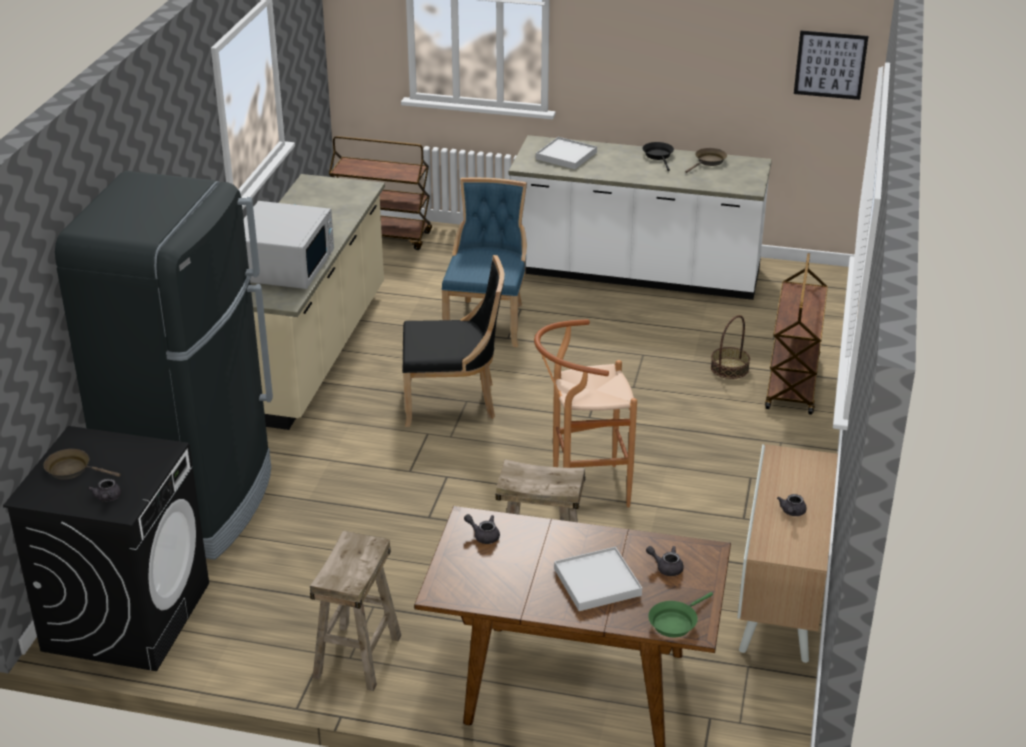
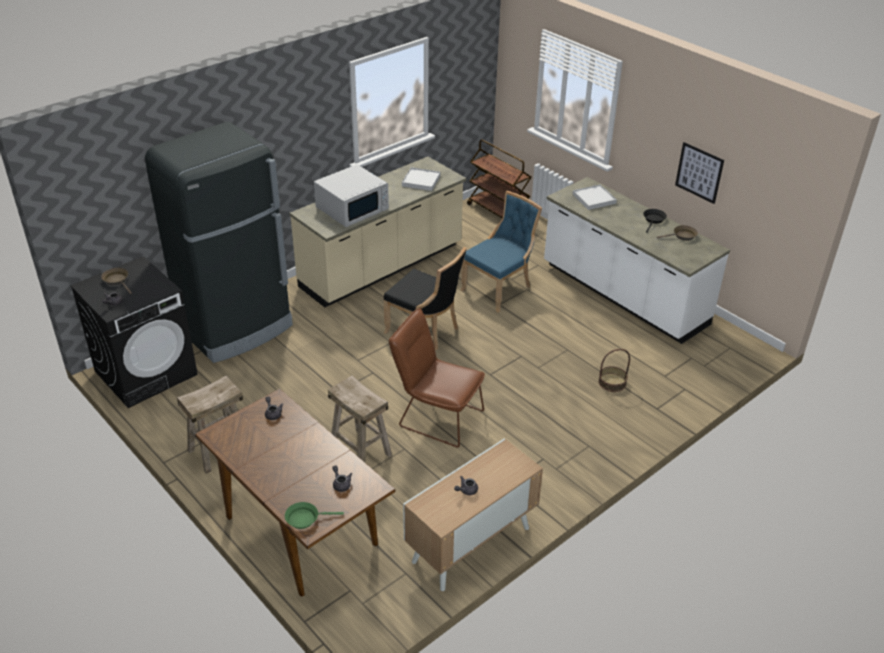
camera: 35 degrees right, 5 degrees up
(582, 489) = (436, 416): brown stool -> brown chair
(597, 582) = (295, 472): white tray -> white tray (421, 181)
(793, 384) = (642, 412): brown cart -> none
(830, 65) = (787, 195): picture -> picture (699, 172)

